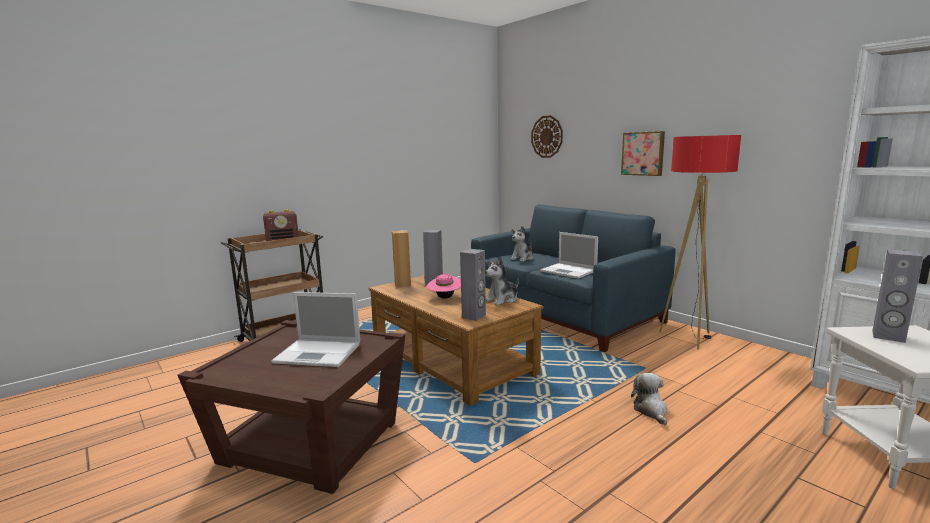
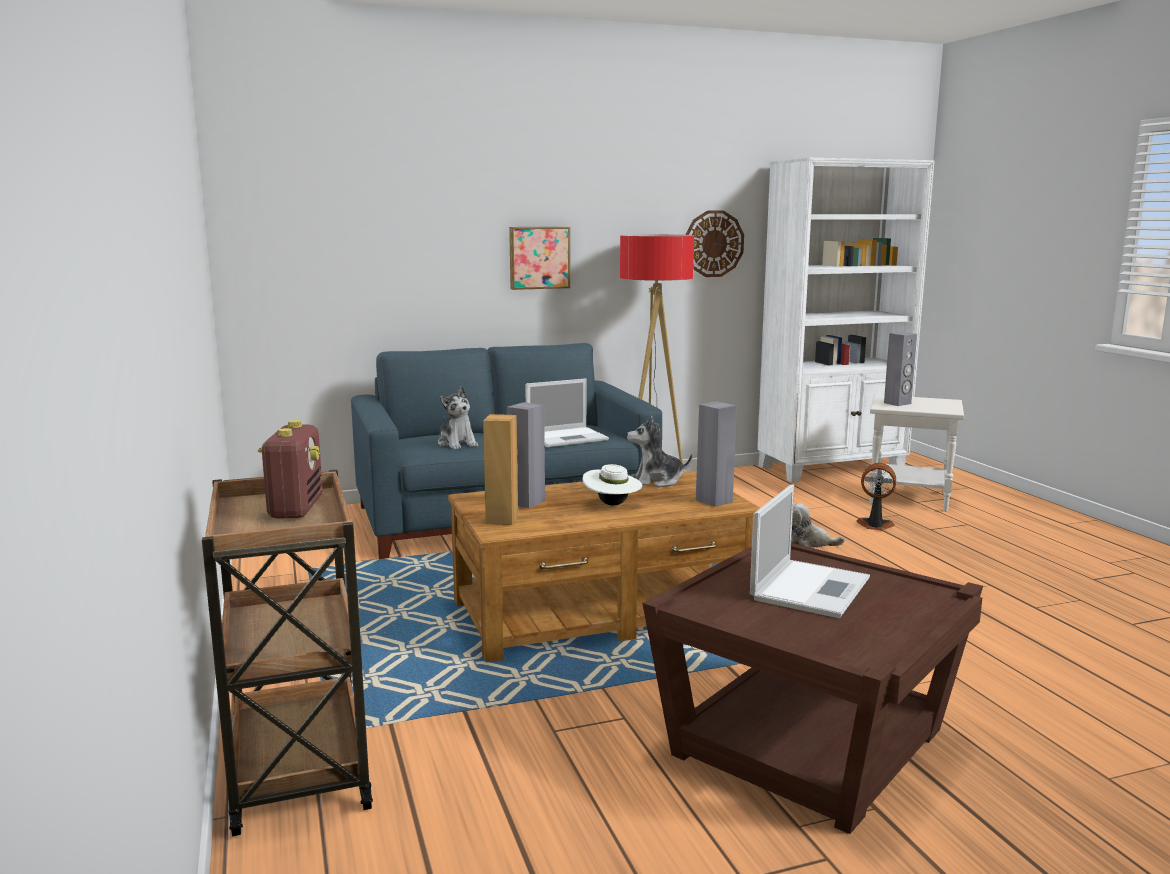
camera: 70 degrees left, 0 degrees up
(444, 298) = (612, 504): pink hat -> white hat
(502, 300) = (656, 481): plush toy -> plush toy turned 105 degrees clockwise
(547, 136) = (350, 229): wall clock -> wall clock (713, 243)
(751, 440) = (875, 526): none -> fan

